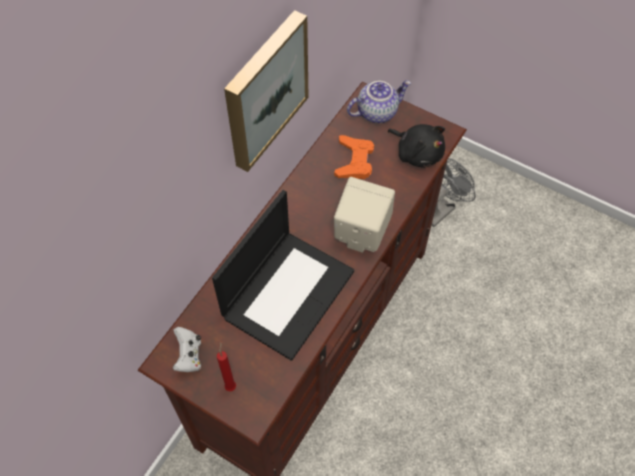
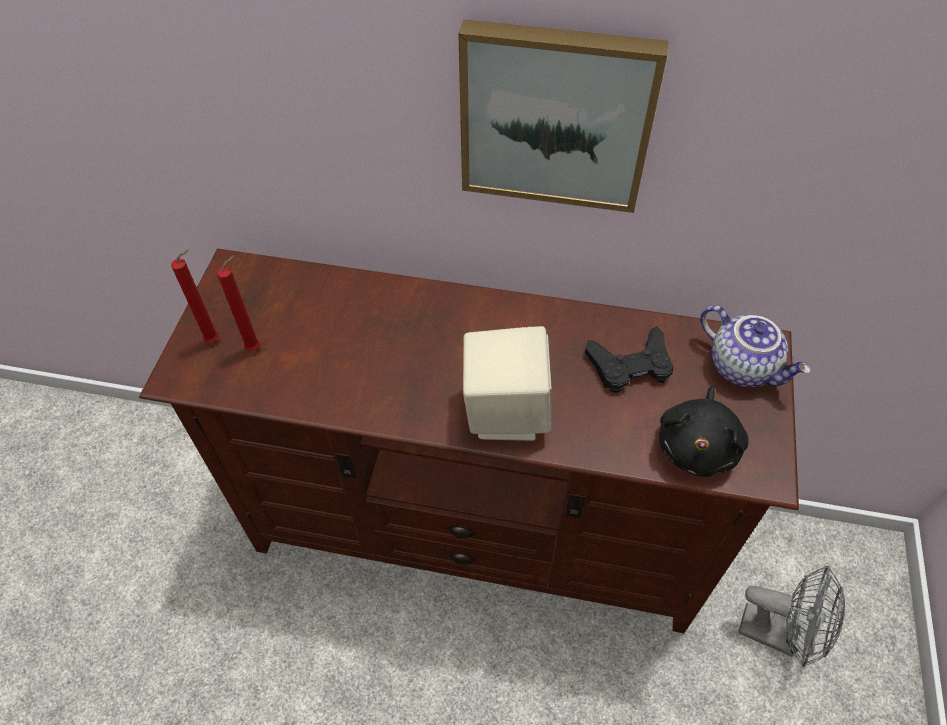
camera: 70 degrees right, 5 degrees down
(189, 356) = (245, 286): white game controller -> none
(249, 360) = (256, 347): none -> red candle
(288, 292) = (370, 356): laptop -> none
(354, 161) = (630, 365): orange game controller -> black game controller

